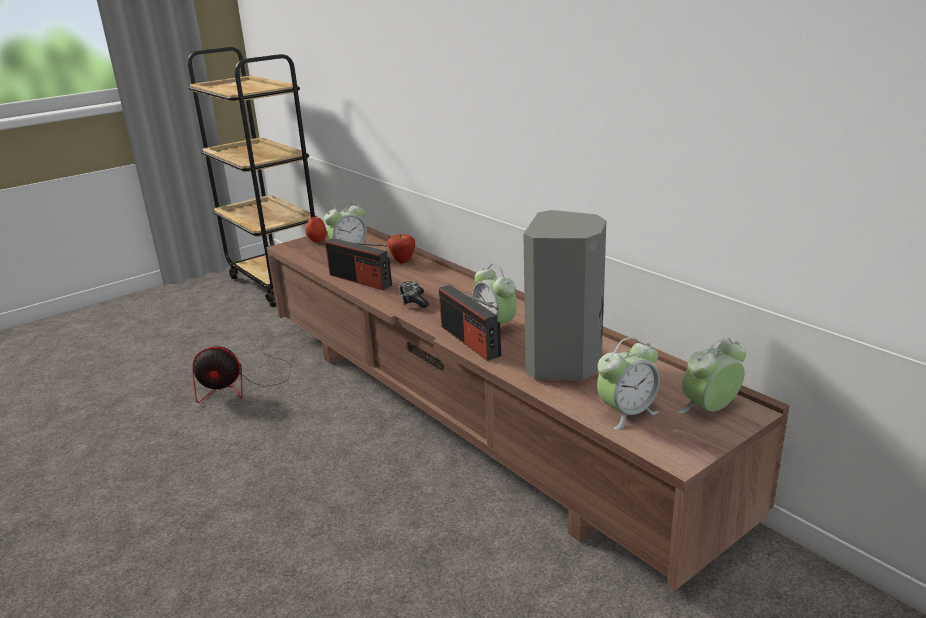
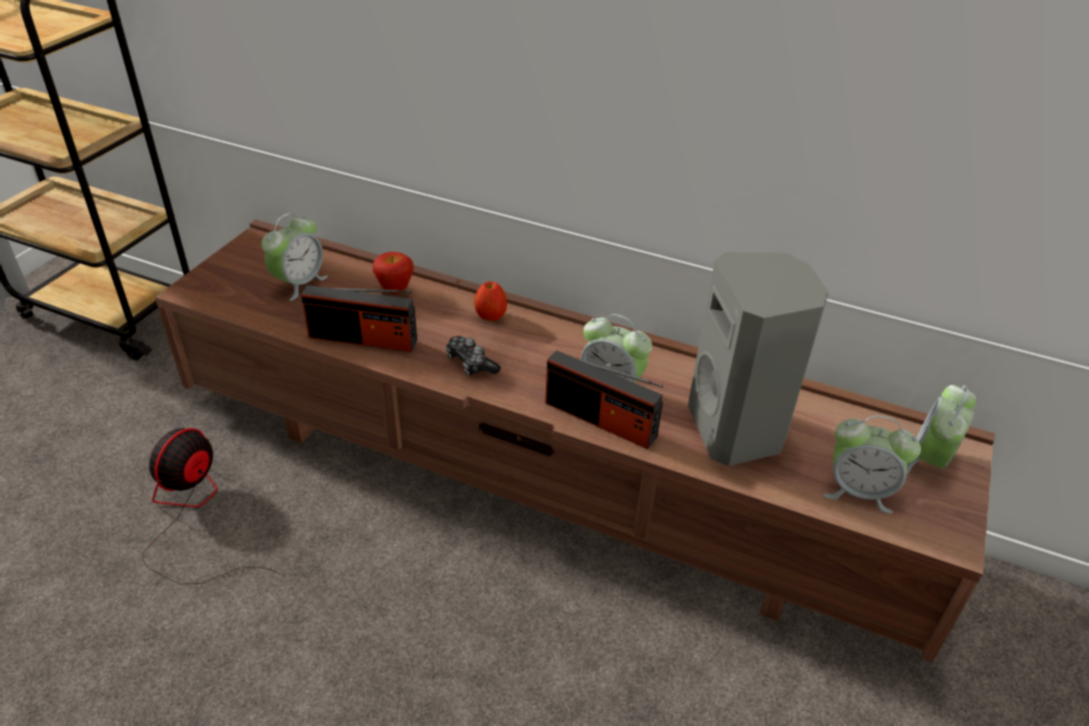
camera: 30 degrees left, 15 degrees up
(241, 385) = (194, 515): fan -> fan turned 150 degrees clockwise
(317, 241) = (230, 270): apple -> apple (490, 317)
(626, 413) = (858, 491): alarm clock -> alarm clock turned 75 degrees clockwise

